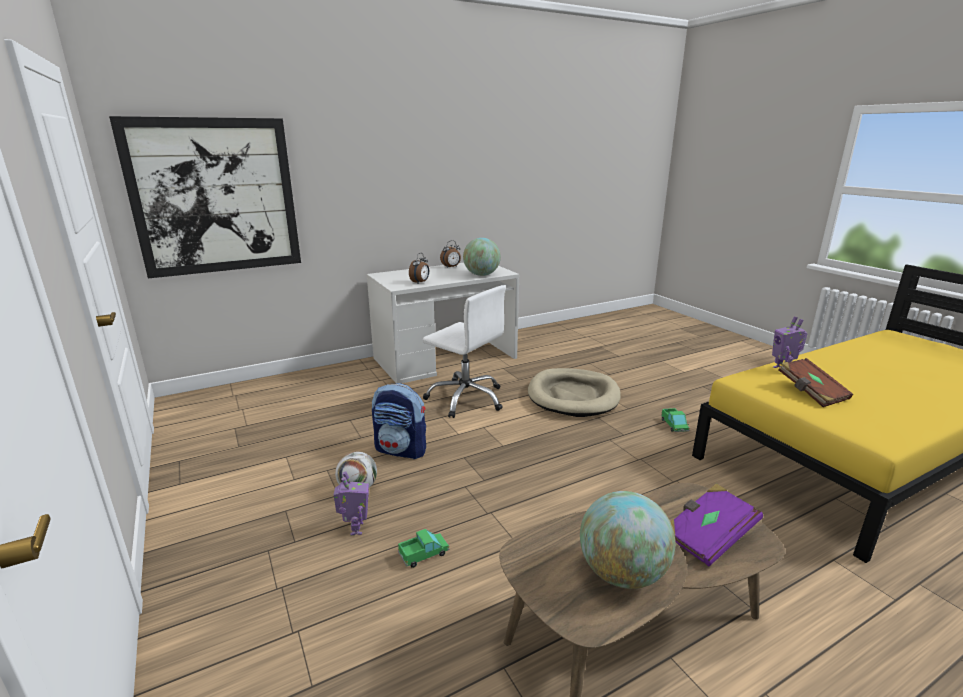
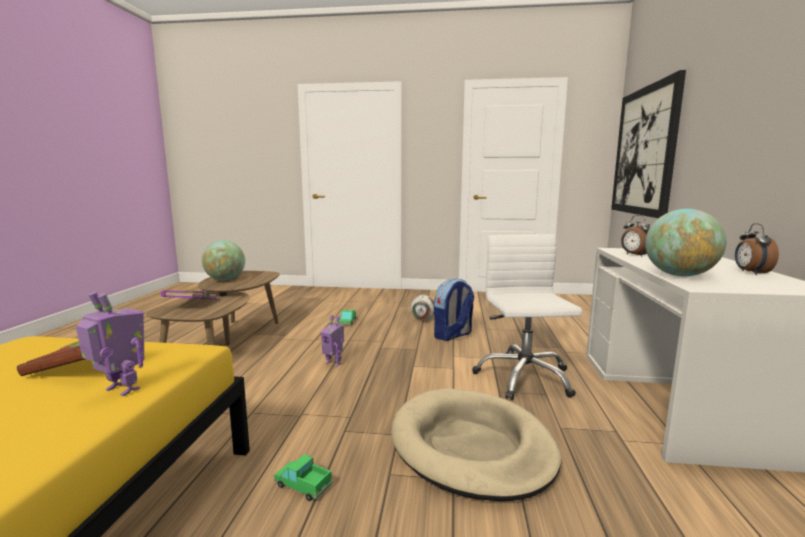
camera: 125 degrees right, 10 degrees down
(355, 529) = (389, 314): toy robot -> toy robot (334, 363)
(466, 398) = (523, 377): white office chair -> white office chair turned 105 degrees clockwise

